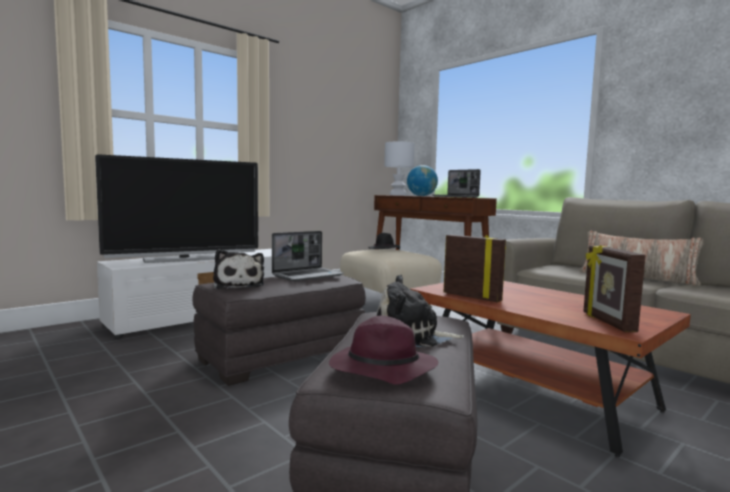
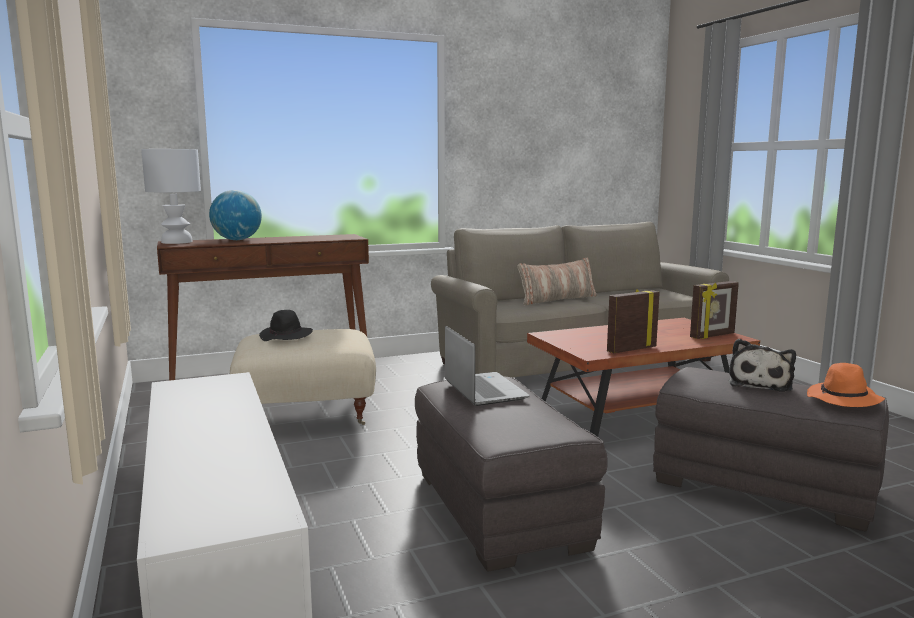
camera: 70 degrees left, 5 degrees up
(184, 259) = (222, 462): television -> none
(238, 285) = (529, 428): plush toy -> none
(381, 369) = (844, 400): purple hat -> orange hat
(456, 197) = (314, 238): laptop -> none
(607, 322) = (713, 336): picture frame -> picture frame turned 45 degrees counterclockwise

